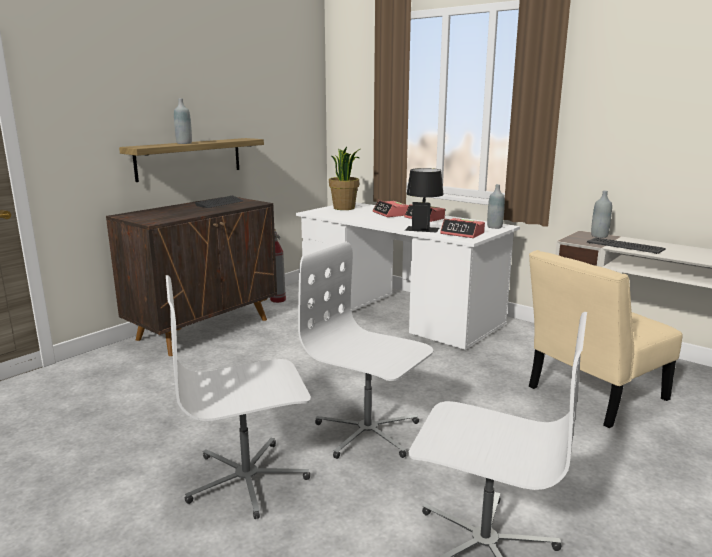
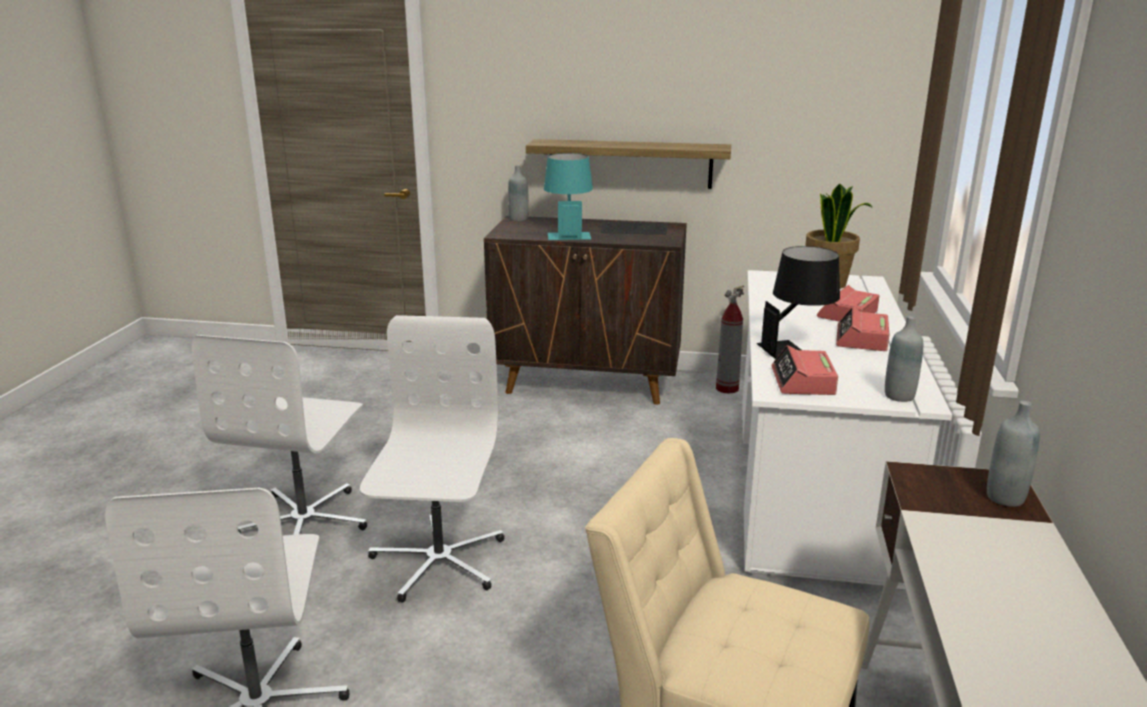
camera: 60 degrees right, 5 degrees up
(184, 143) = (608, 143): grey bottle -> grey bottle (518, 219)
(191, 212) = (568, 233): none -> turquoise table lamp
(247, 479) = (305, 521): white office chair -> white office chair turned 120 degrees counterclockwise
(625, 246) = (958, 534): keyboard -> none

